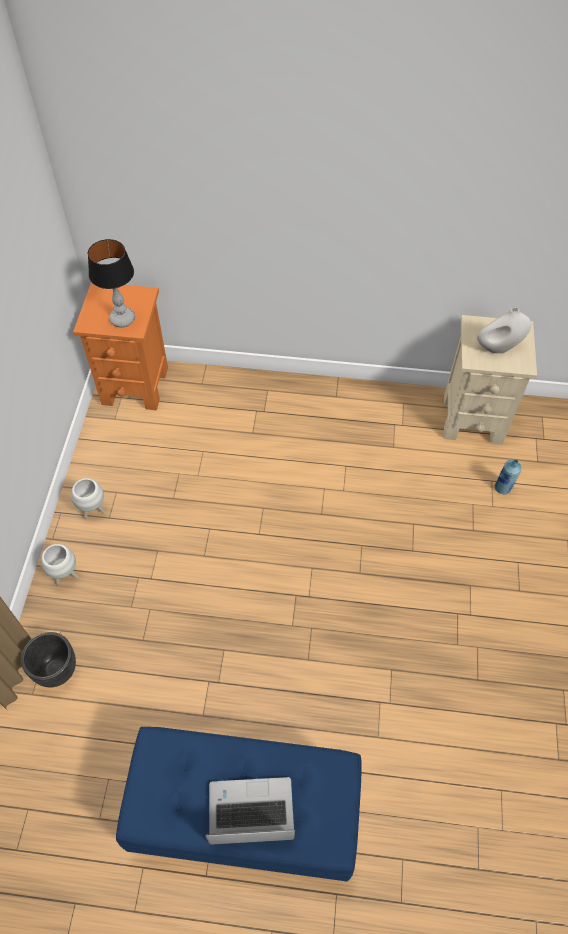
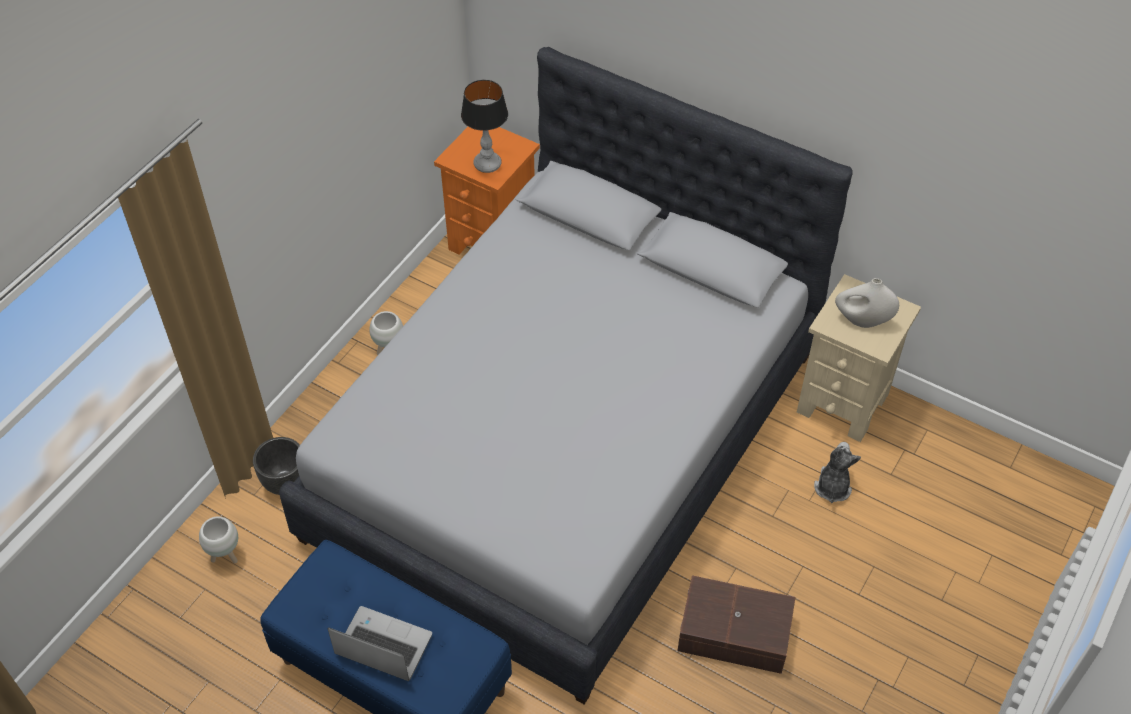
camera: 25 degrees right, 5 degrees down
(65, 575) = (334, 401): white planter -> white planter (225, 555)
(284, 534) = (567, 444): none -> grey bed
(501, 643) = (735, 635): none -> brown storage box
(502, 488) = (832, 486): blue bottle -> plush toy

